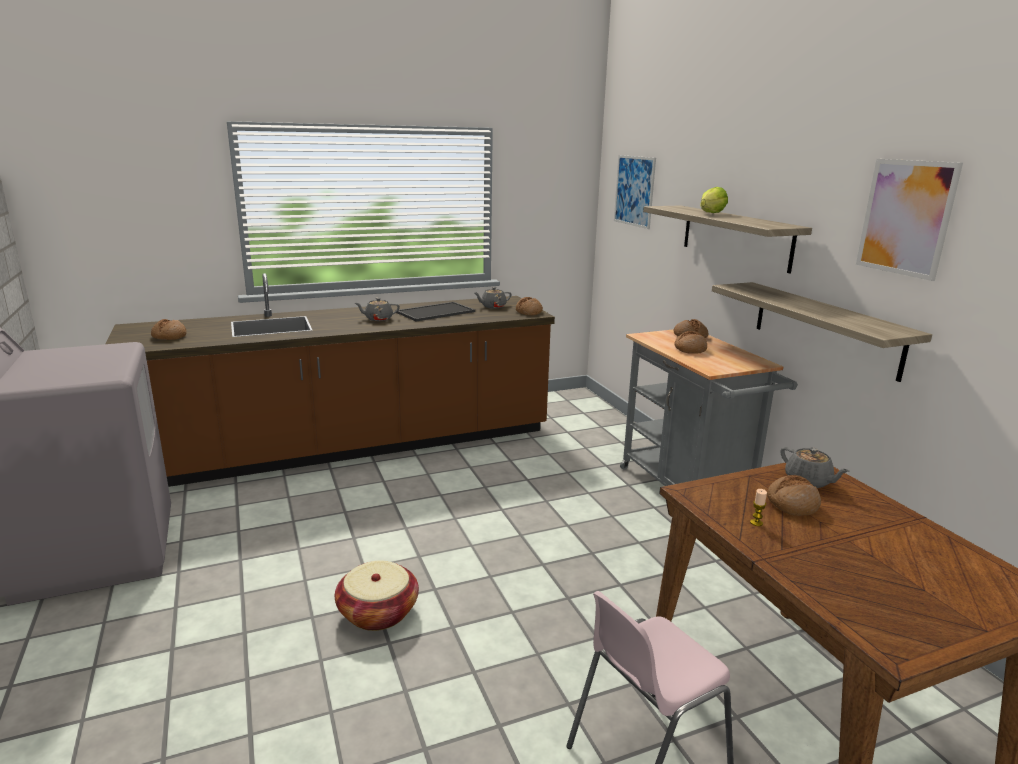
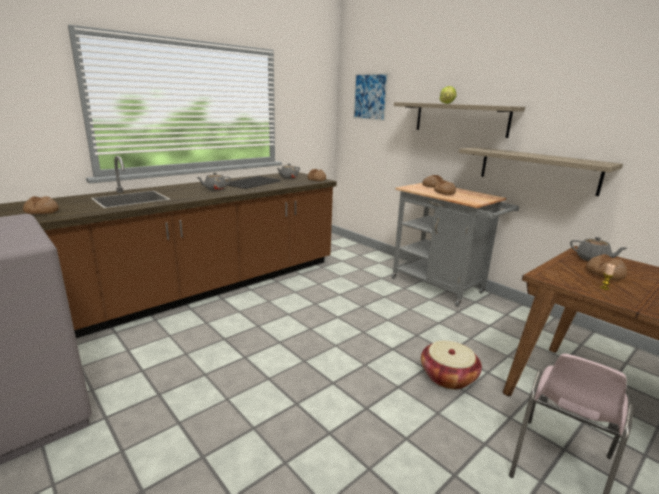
camera: 20 degrees left, 0 degrees up
(378, 612) = (304, 411): basket -> basket (448, 377)
(905, 217) = (600, 93): picture -> none

